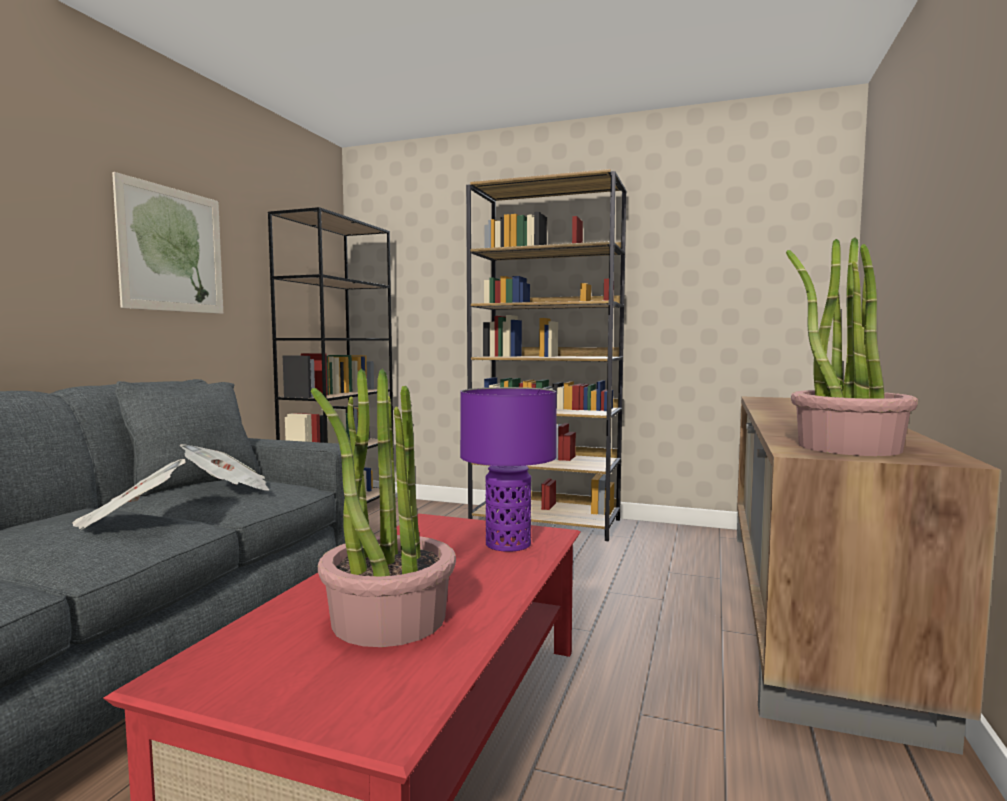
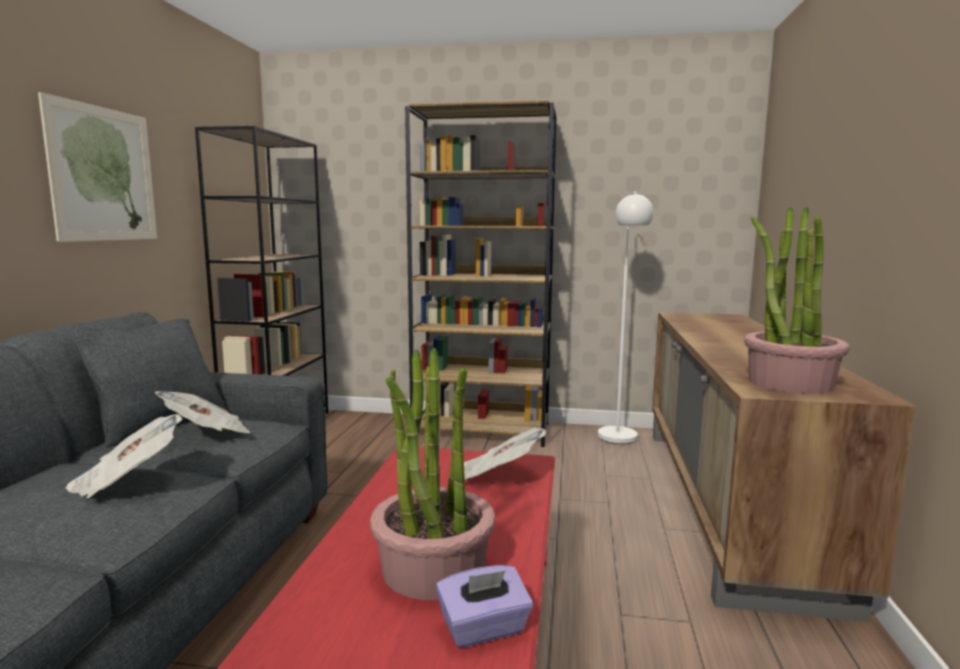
camera: 10 degrees left, 5 degrees up
(409, 678) = (484, 629): none -> purple tissue box
(507, 544) = (498, 476): purple table lamp -> newspaper
(695, 540) = (619, 441): none -> white floor lamp

